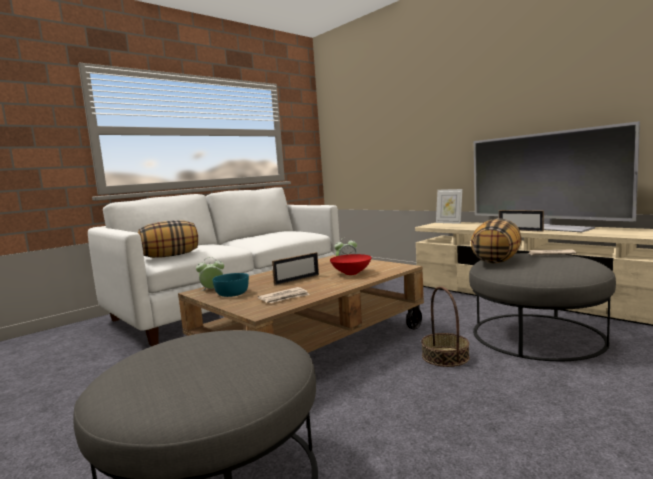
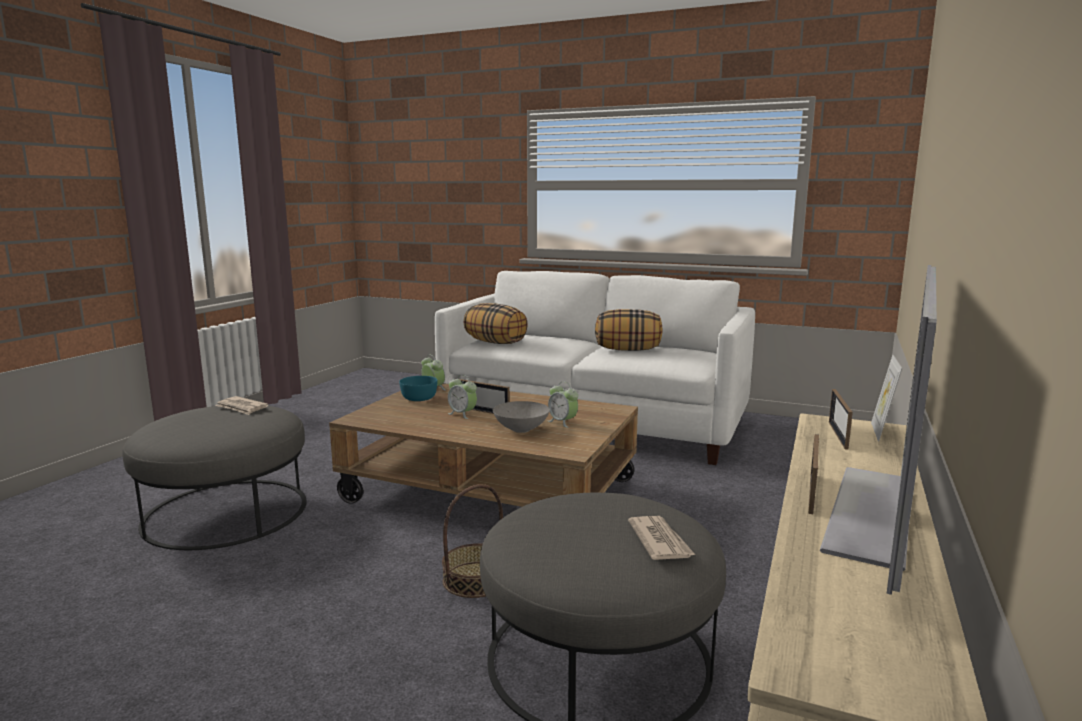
camera: 65 degrees right, 5 degrees up
(284, 298) = (405, 419): newspaper -> newspaper (242, 408)
(297, 284) = (462, 414): none -> alarm clock
(351, 273) = (522, 429): red bowl -> grey bowl
(450, 225) = (838, 435): none -> picture frame
(496, 260) = (594, 499): pillow -> pillow (628, 350)

